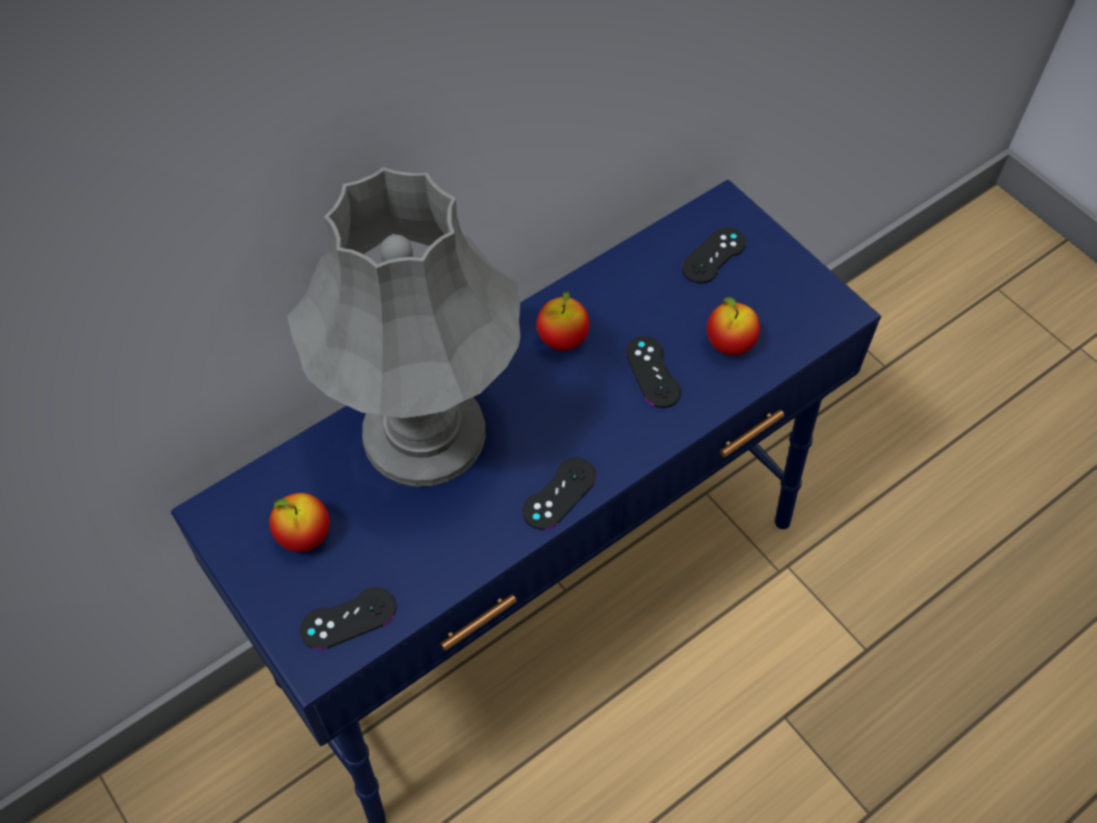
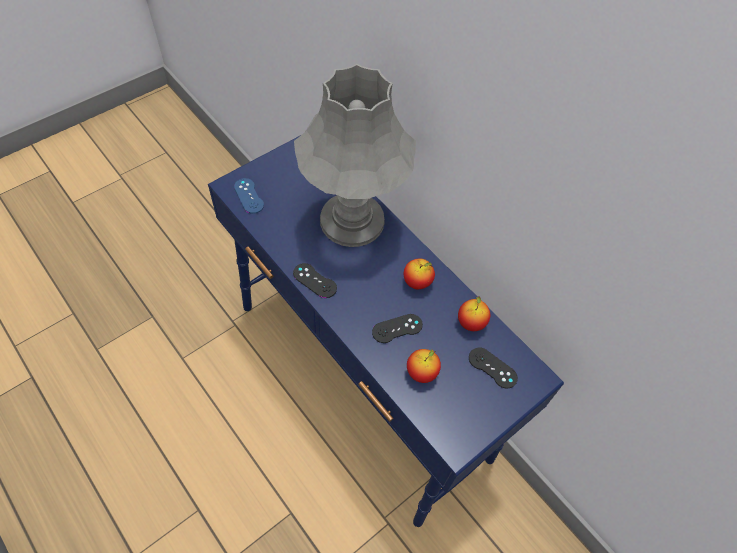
camera: 85 degrees right, 0 degrees up
(304, 536) = (293, 177): apple -> apple (470, 322)
(348, 618) = (249, 196): black game controller -> blue game controller

